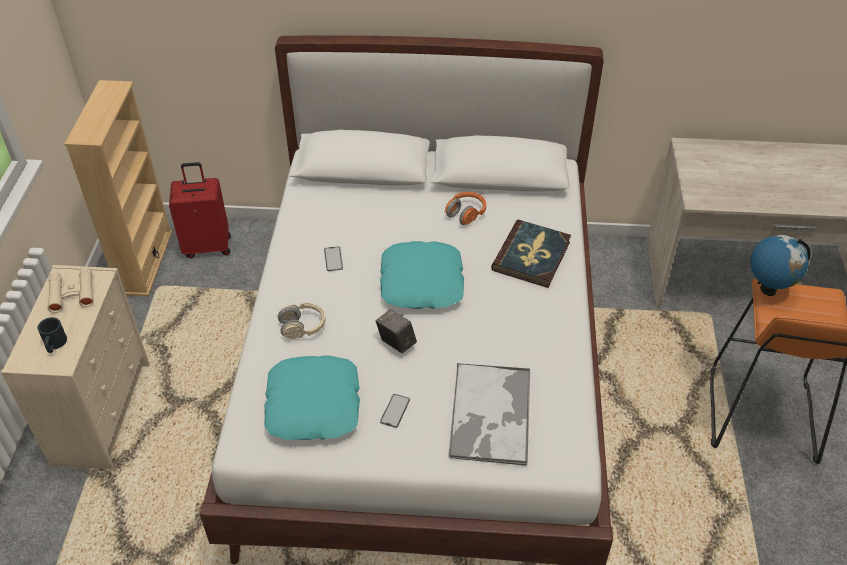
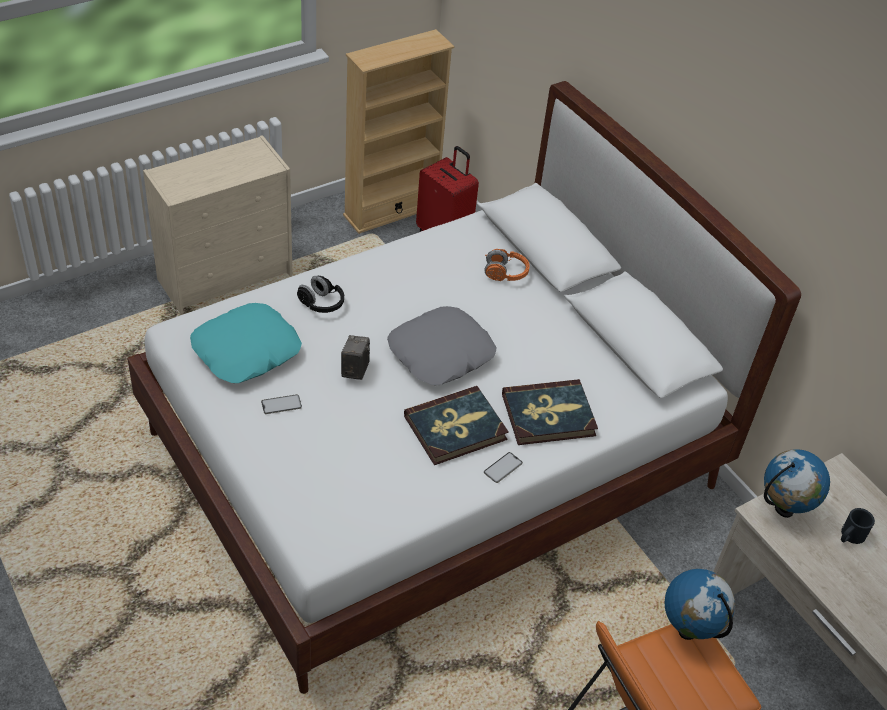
camera: 50 degrees right, 0 degrees up
(54, 345) = (188, 181): black mug -> black mug (850, 536)
(72, 293) = (244, 161): beige binoculars -> none
(302, 327) = (321, 303): beige headphones -> black headphones
(333, 259) = (415, 283): phone -> phone (503, 467)
(422, 282) = (441, 354): turquoise pillow -> grey pillow
(465, 214) = (557, 343): orange headphones -> orange headphones (505, 273)
(490, 415) = (327, 470): tray -> none
(505, 314) = (455, 428): none -> book
(700, 188) = (784, 509): none -> globe

